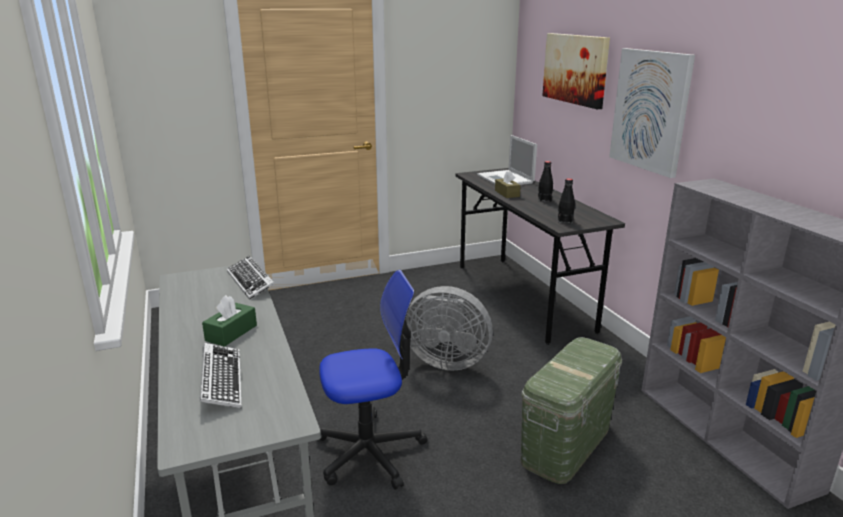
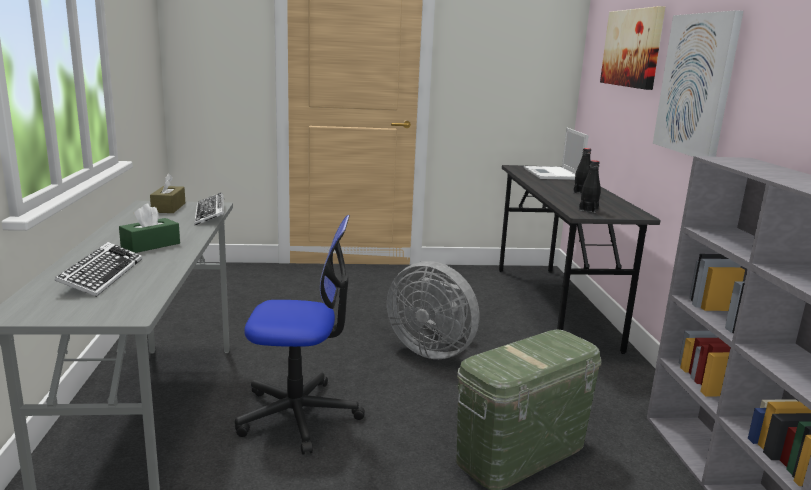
camera: 15 degrees right, 5 degrees down
(507, 193) = (542, 184): brown tissue box -> brown tissue box (168, 208)

